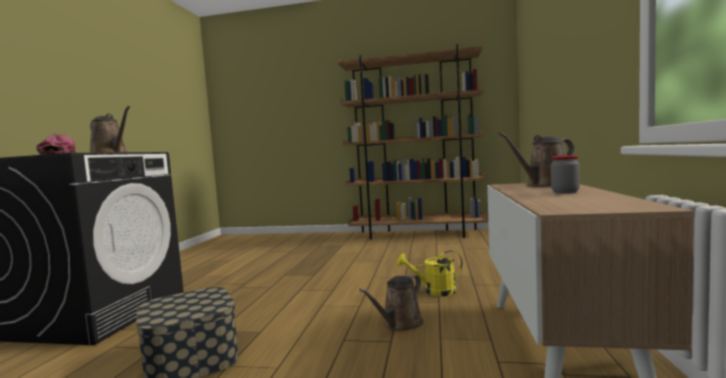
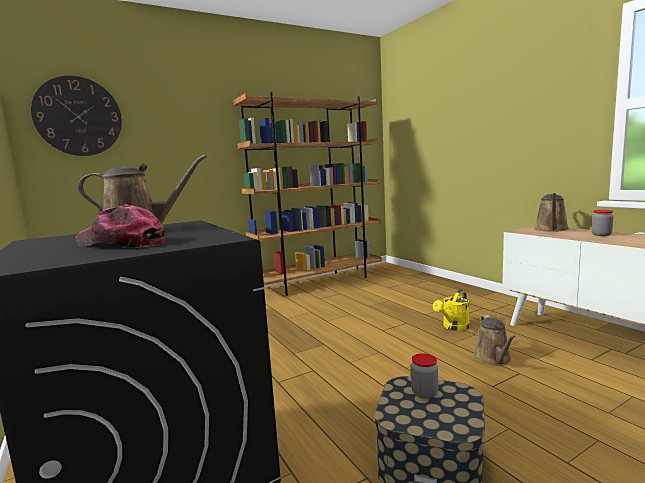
camera: 40 degrees left, 5 degrees up
(201, 299) = (424, 393): none -> jar
(242, 92) = (78, 116): none -> wall clock

